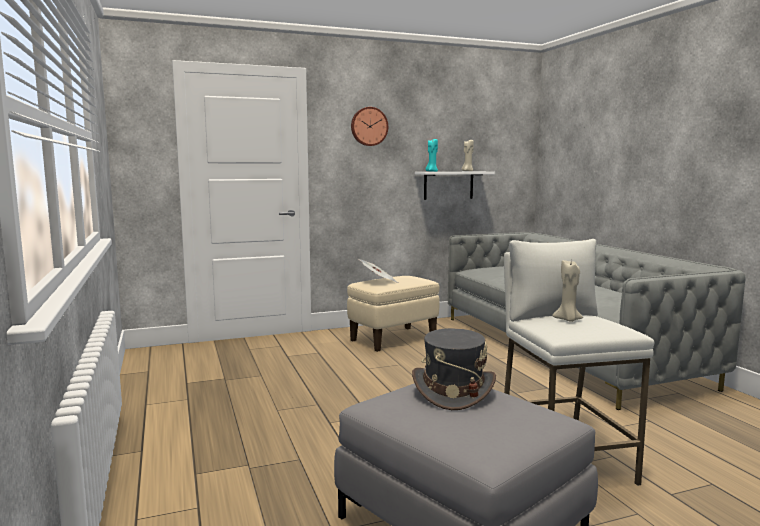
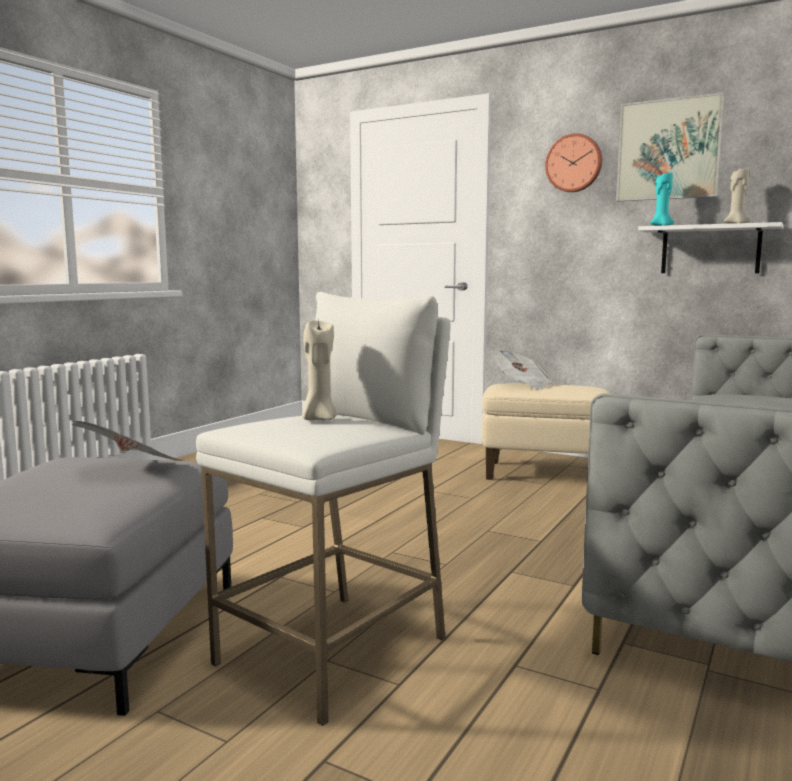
camera: 50 degrees right, 0 degrees up
(424, 123) = (668, 149): none -> picture
(453, 391) = (131, 469): grey hat -> newspaper

